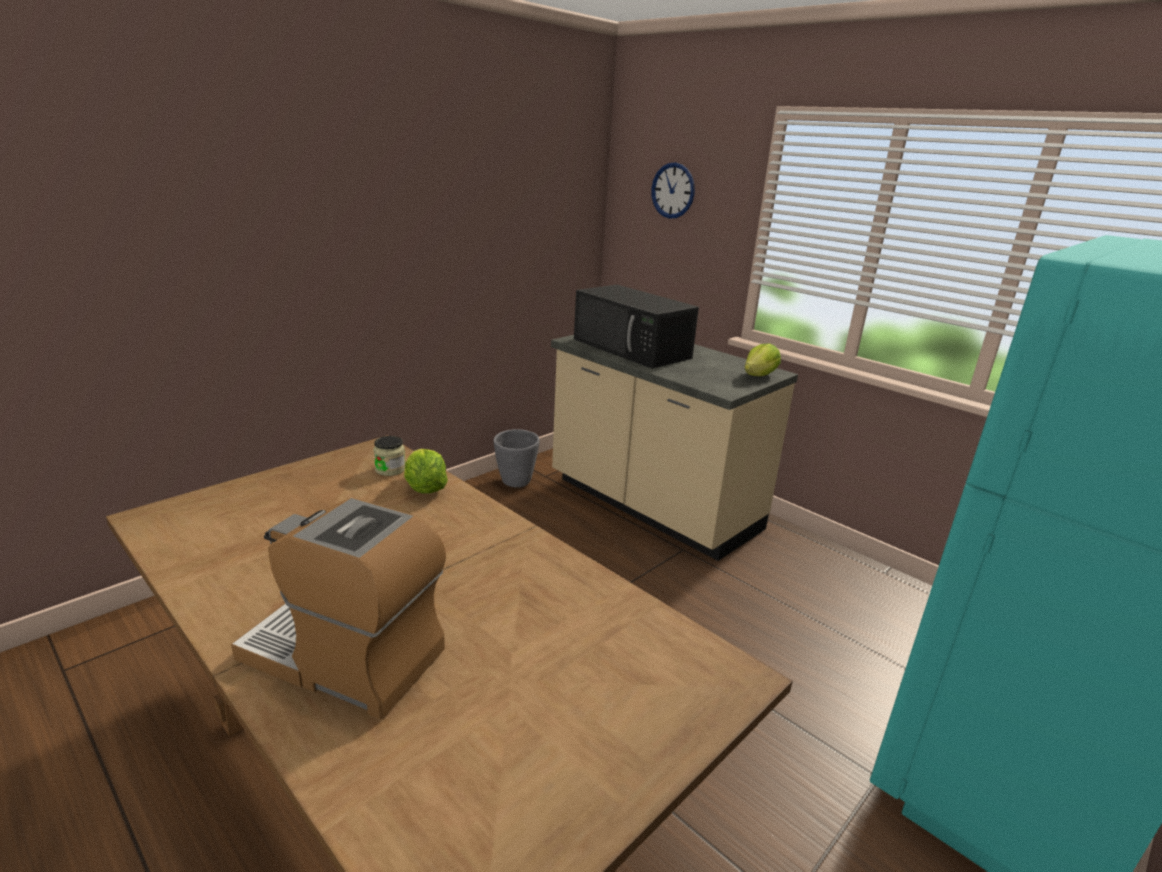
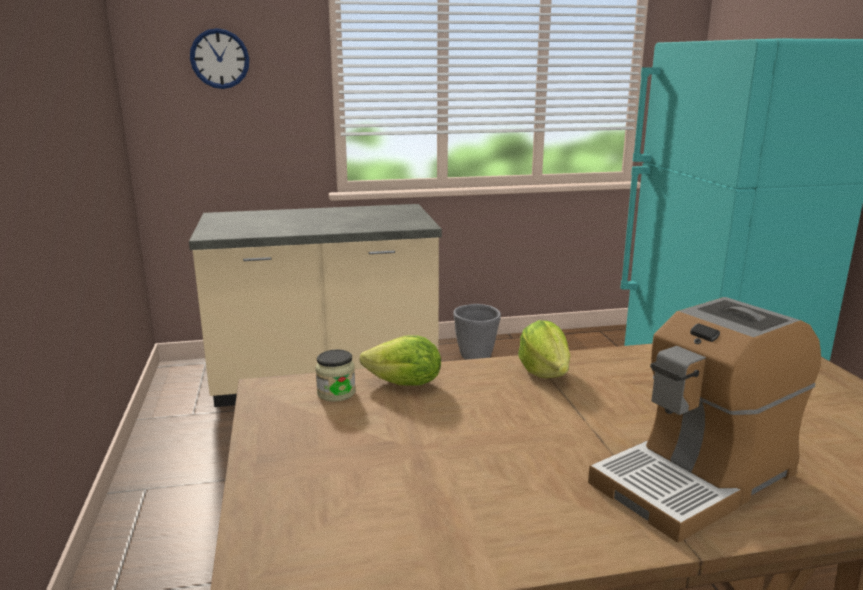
camera: 55 degrees left, 5 degrees down
(516, 482) = (176, 434): grey planter -> grey planter (476, 358)
(633, 349) = (277, 224): black microwave -> none
(759, 375) = (406, 211): lettuce -> lettuce (544, 372)

